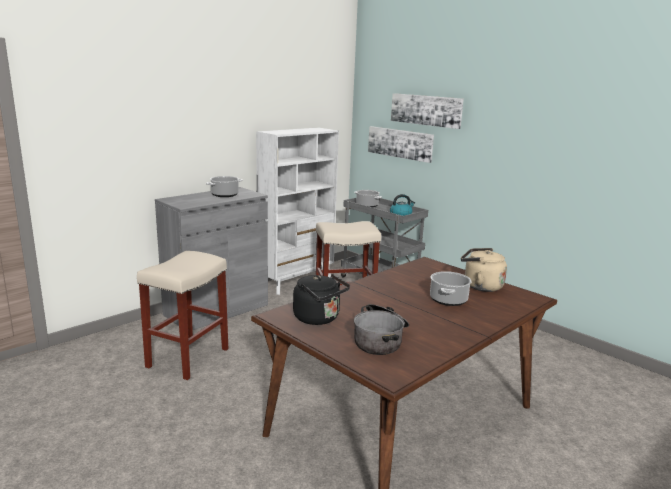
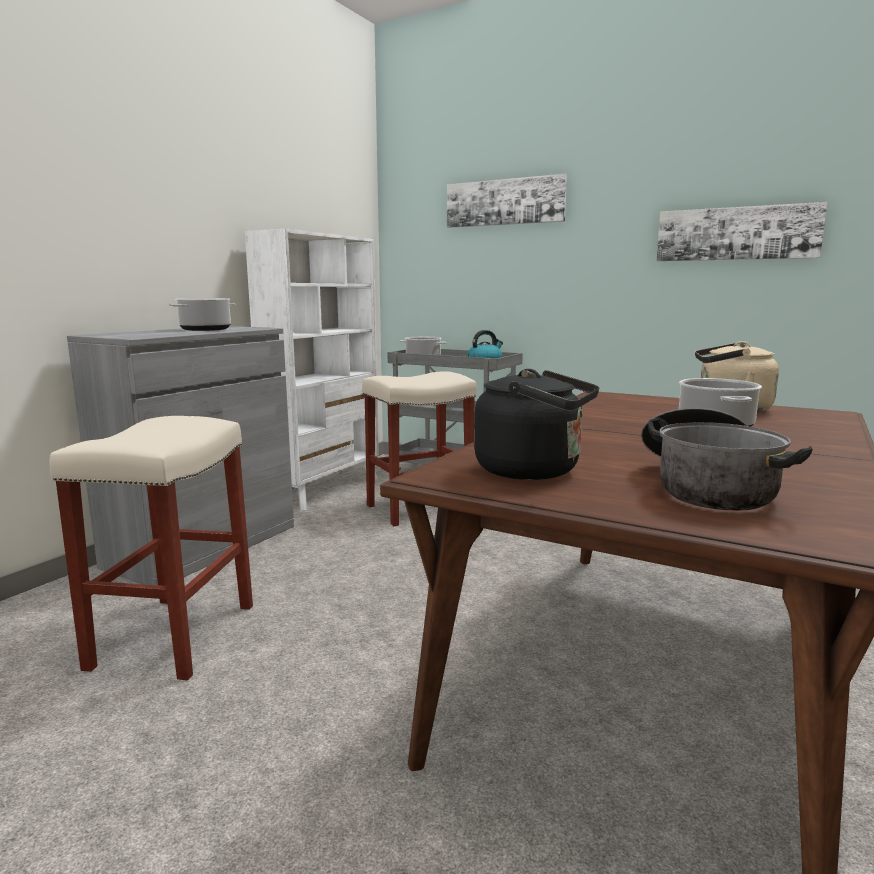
camera: 15 degrees left, 5 degrees down
(400, 143) = (464, 261): picture -> picture (736, 233)

